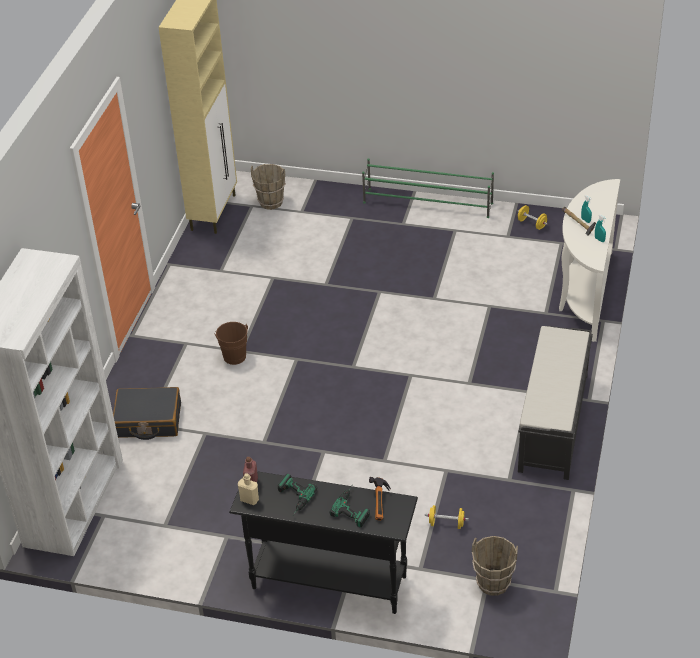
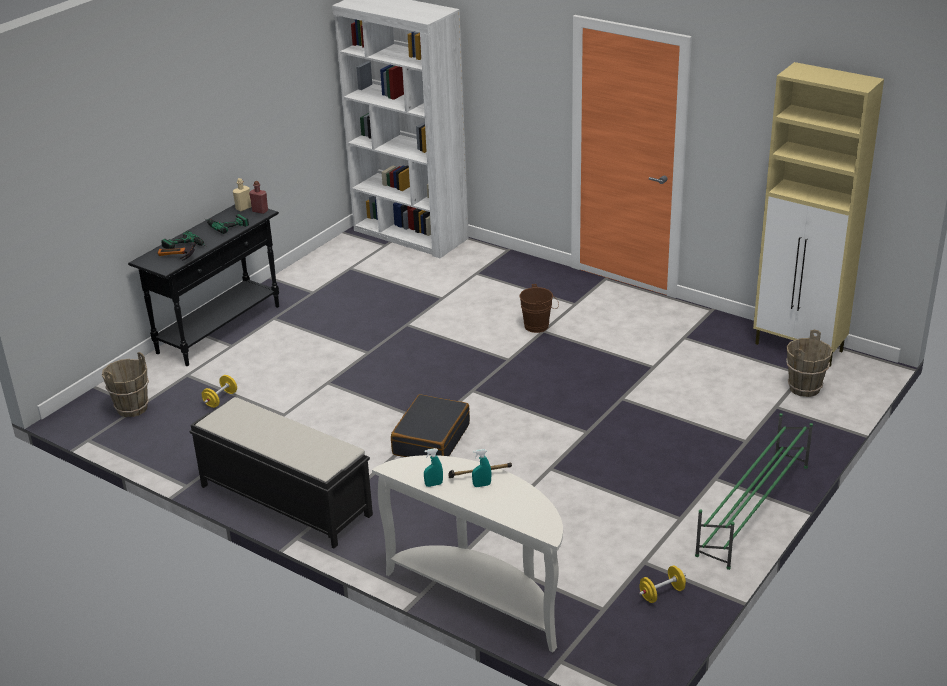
camera: 110 degrees right, 10 degrees down
(148, 420) = (480, 274): black suitcase -> black suitcase (431, 439)

